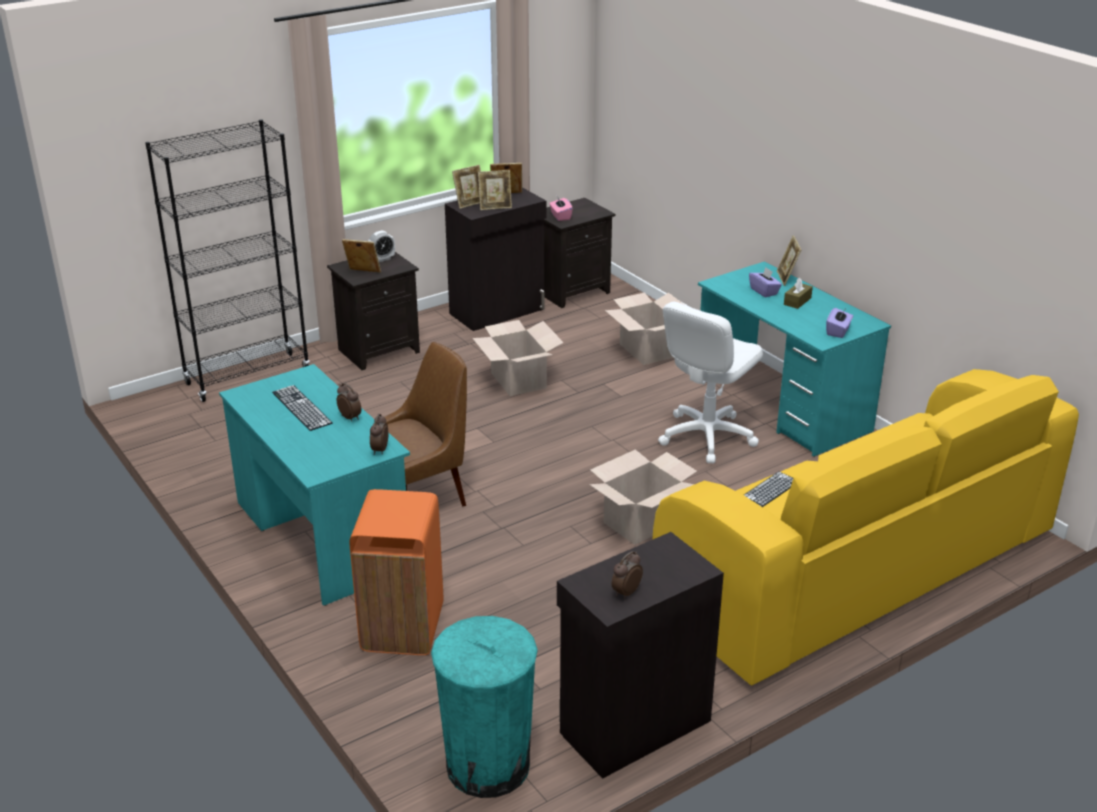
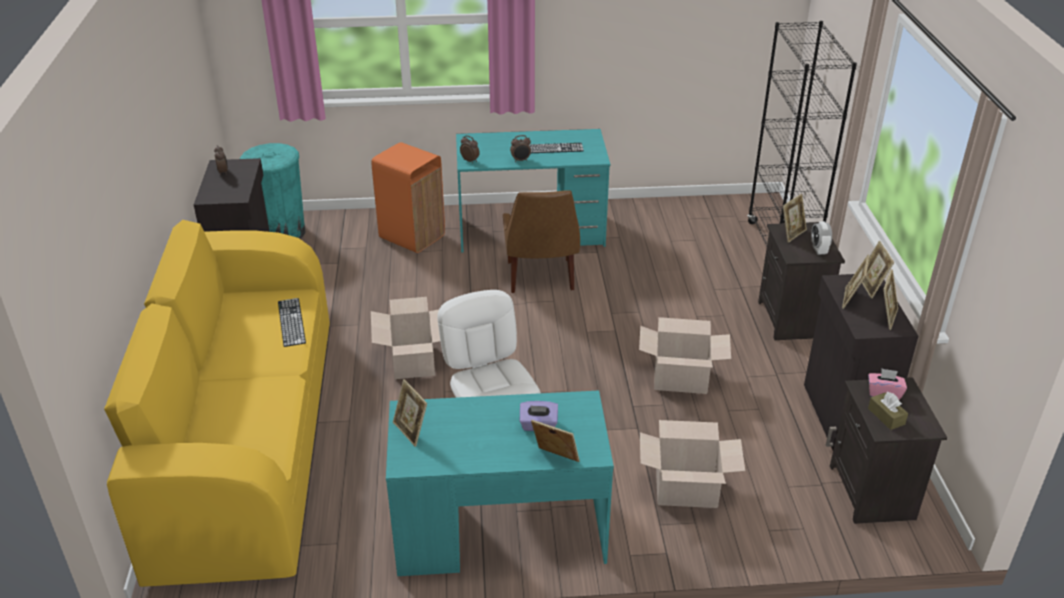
camera: 120 degrees right, 5 degrees up
(797, 301) = (496, 438): brown tissue box -> brown tissue box (886, 416)
(838, 331) = (411, 431): purple tissue box -> picture frame

